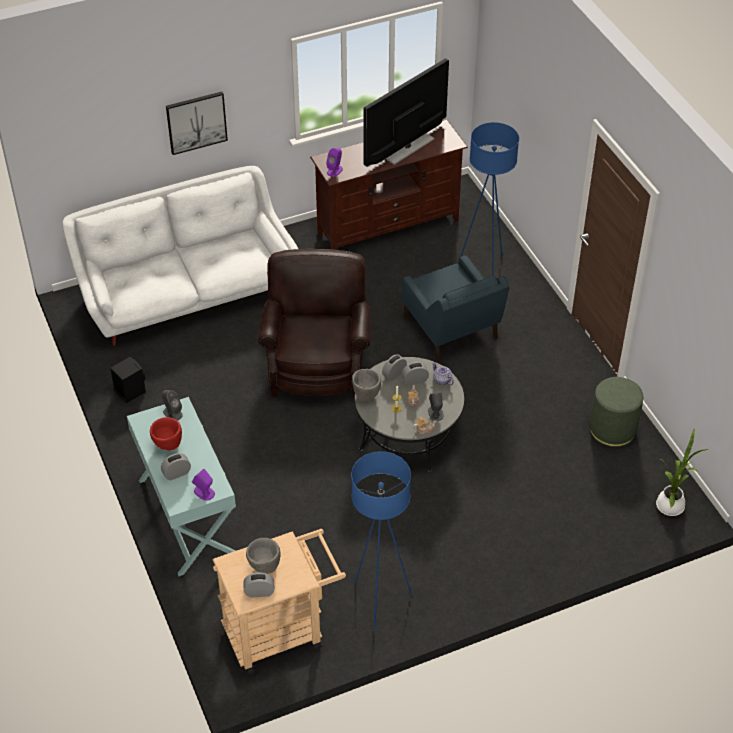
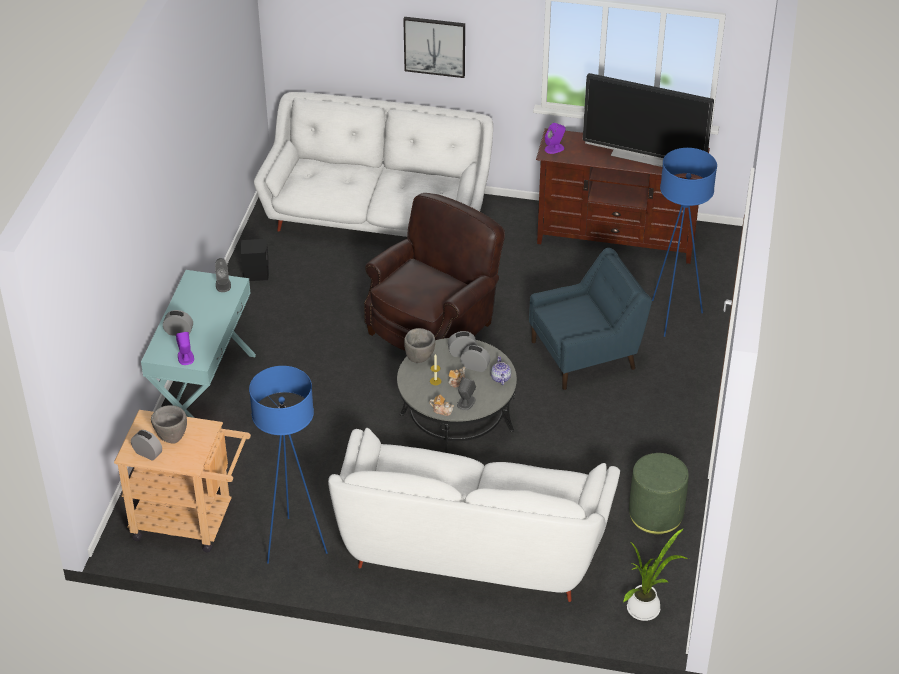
camera: 35 degrees right, 5 degrees down
(167, 445) = (194, 307): red bowl -> none
(407, 147) = (644, 156): television -> television turned 150 degrees counterclockwise
(451, 330) = (586, 355): blue armchair -> blue armchair turned 120 degrees counterclockwise
(508, 523) = (472, 542): none -> white sofa

